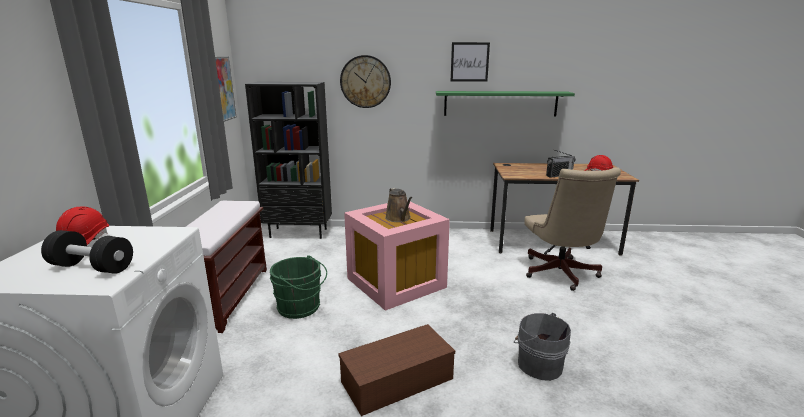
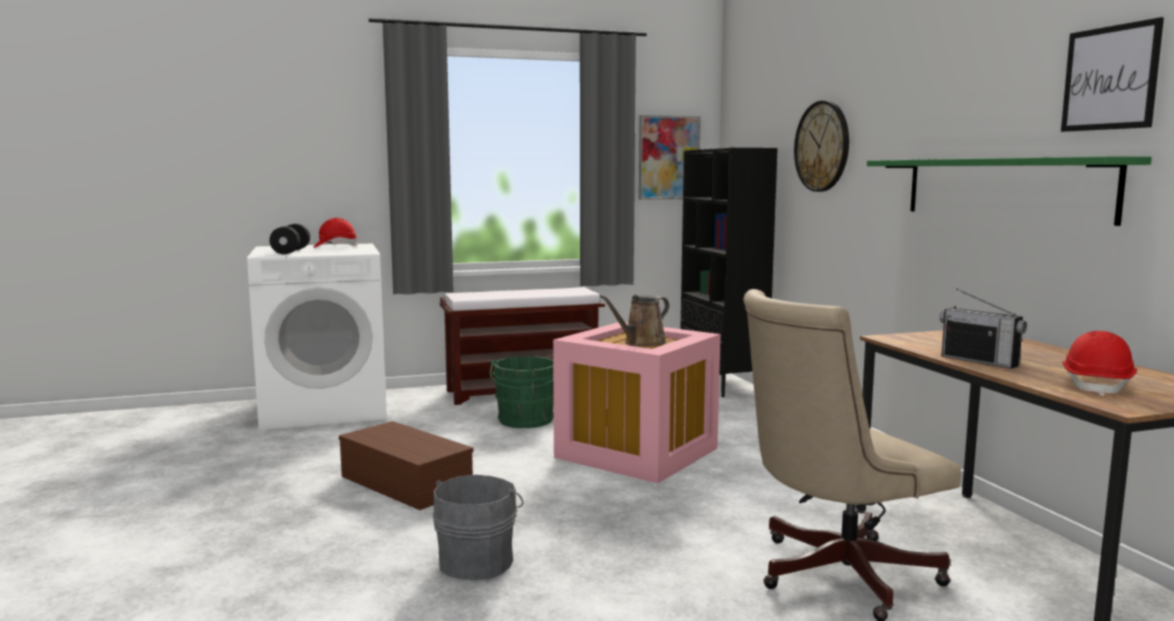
camera: 70 degrees right, 10 degrees down
(469, 62) = (954, 97): picture -> picture (1110, 78)

